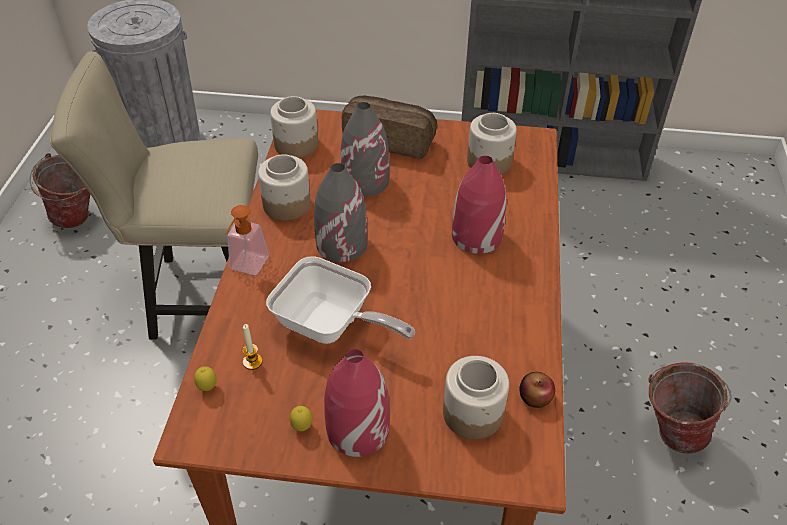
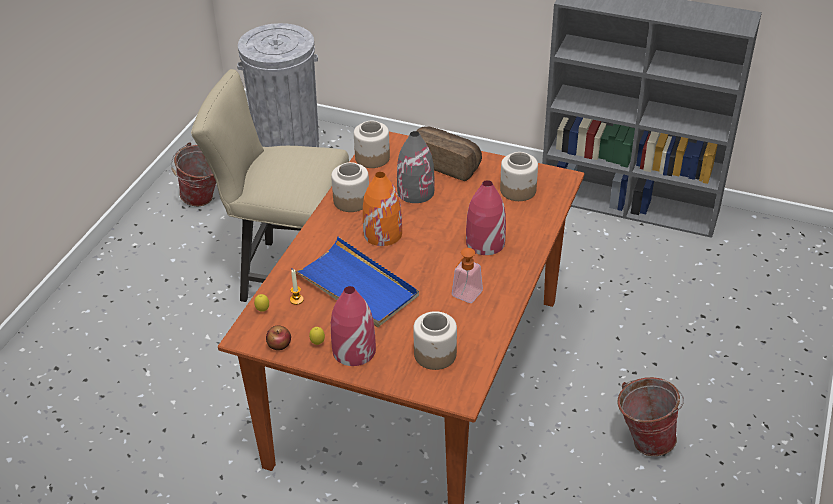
camera: 15 degrees right, 5 degrees down
(246, 268) = (309, 240): soap dispenser -> soap dispenser (464, 297)
(330, 326) = (356, 286): frying pan -> blue tray
(341, 243) = (382, 233): grey vase -> orange vase
(535, 397) = (482, 352): apple -> apple (279, 344)

